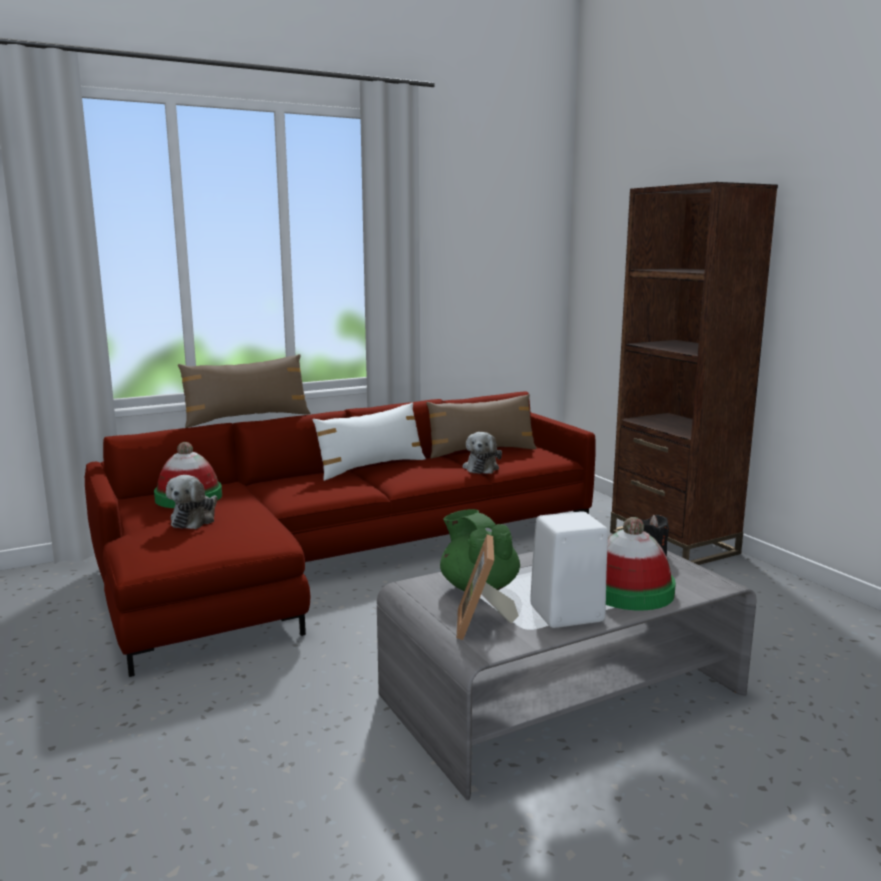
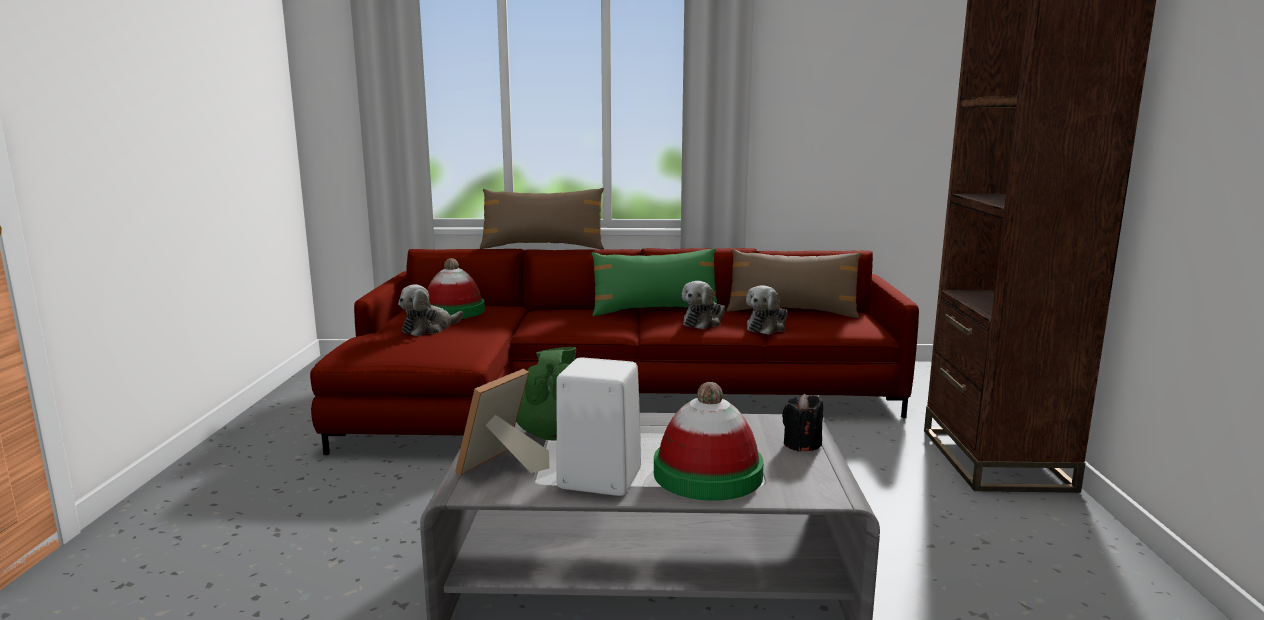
camera: 30 degrees right, 0 degrees up
(371, 467) = (655, 311): white pillow -> green pillow
(429, 471) = (704, 322): none -> plush toy

